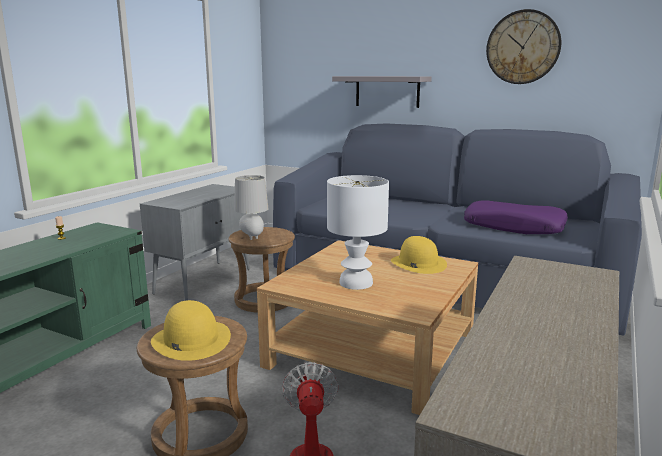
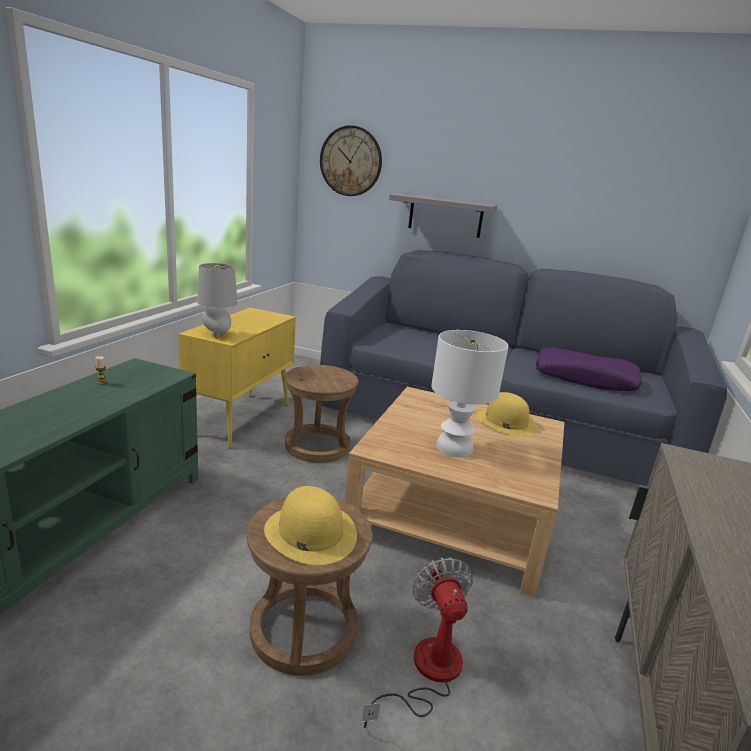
camera: 10 degrees left, 5 degrees up
(204, 281) = (241, 418): grey cabinet -> yellow cabinet
(252, 237) = (313, 380): grey table lamp -> grey table lamp (217, 335)
(523, 47) = (601, 186): wall clock -> wall clock (351, 161)

